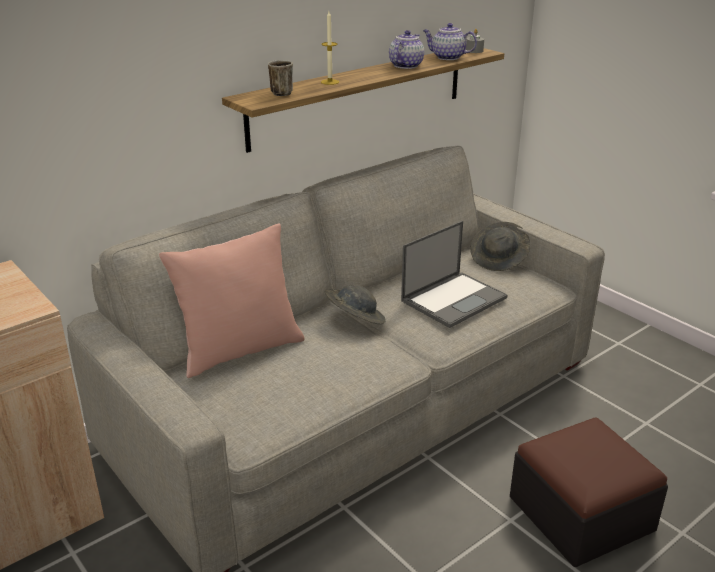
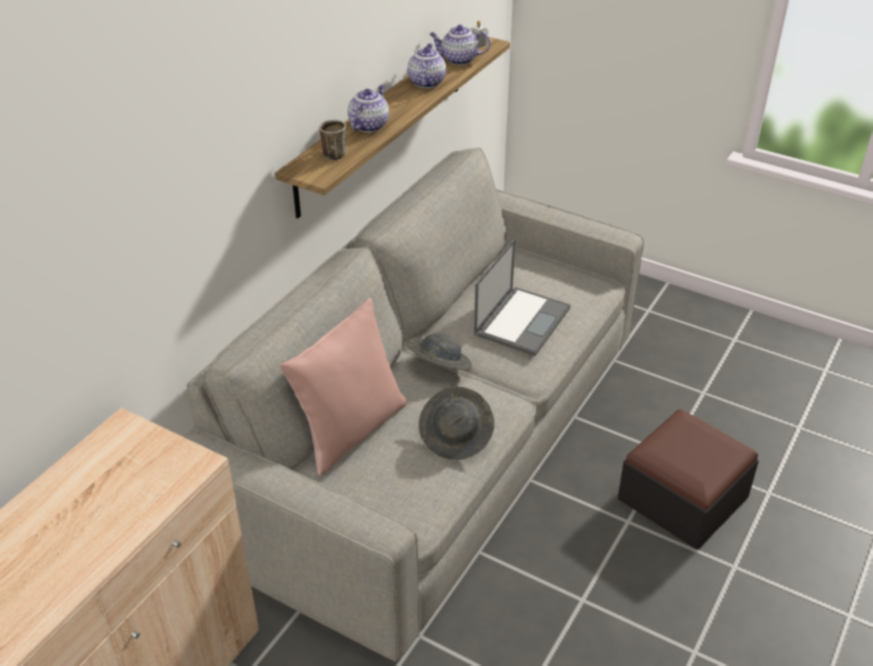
camera: 20 degrees left, 10 degrees up
(330, 82) = (368, 125): candle -> teapot
(499, 259) = (539, 260): grey hat -> grey hat (456, 436)

